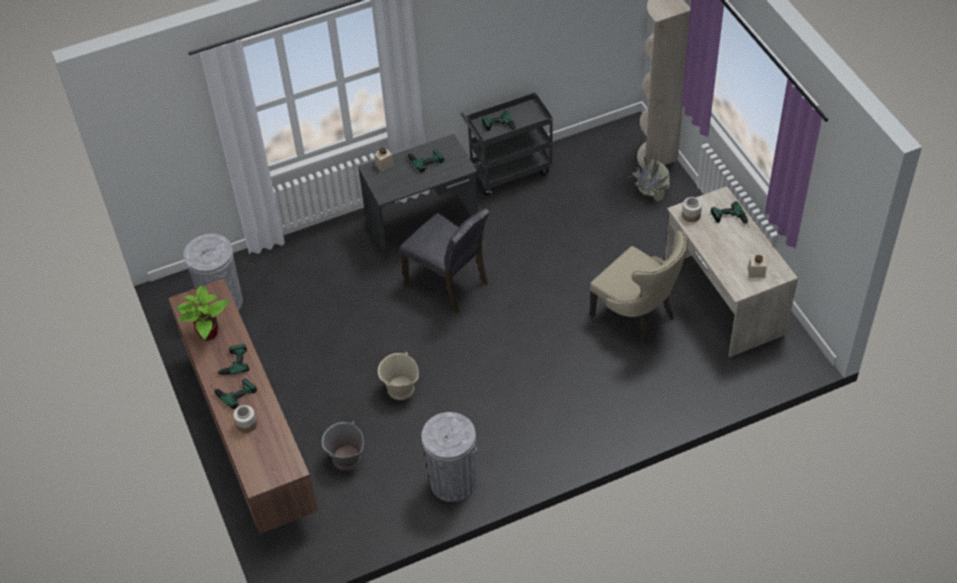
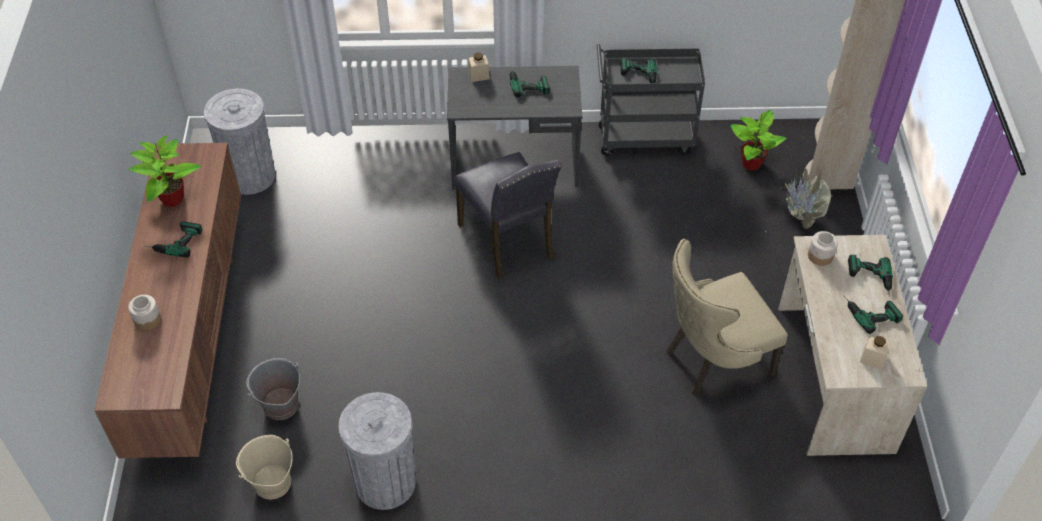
camera: 20 degrees right, 0 degrees up
(232, 391) = (156, 274): power drill -> power drill (869, 311)
(400, 389) = (386, 345): beige bucket -> beige bucket (272, 483)
(596, 165) = (751, 163): none -> potted plant
(637, 316) = (713, 360): beige chair -> beige chair turned 90 degrees clockwise

